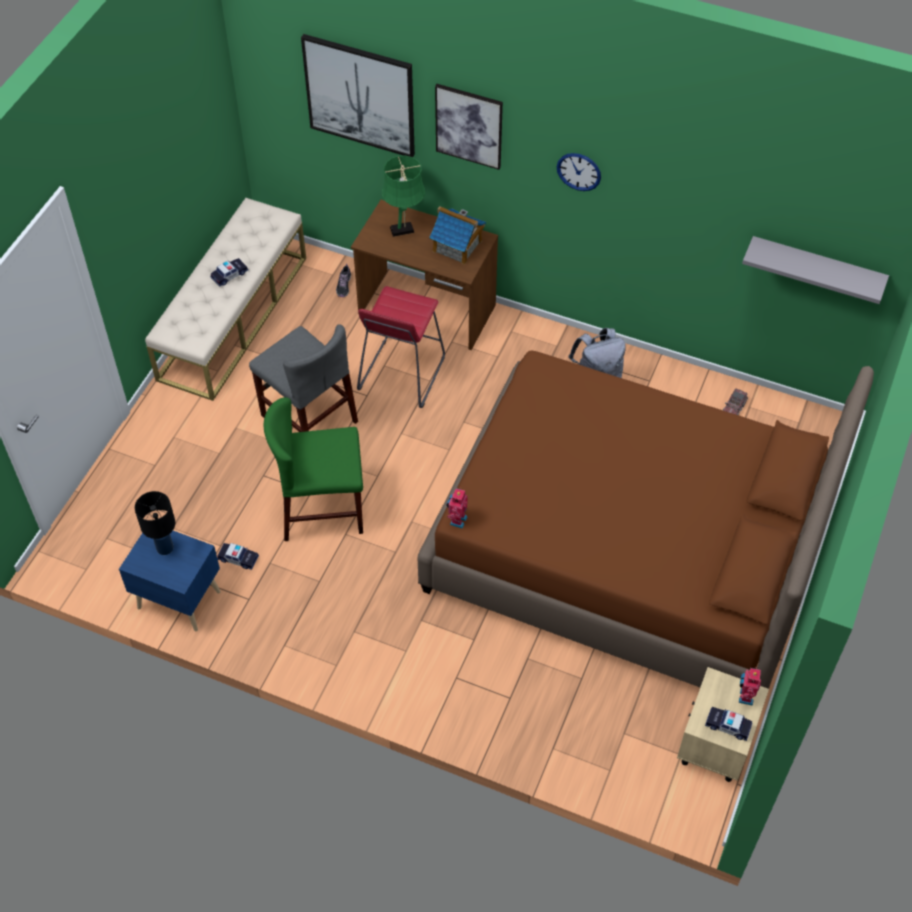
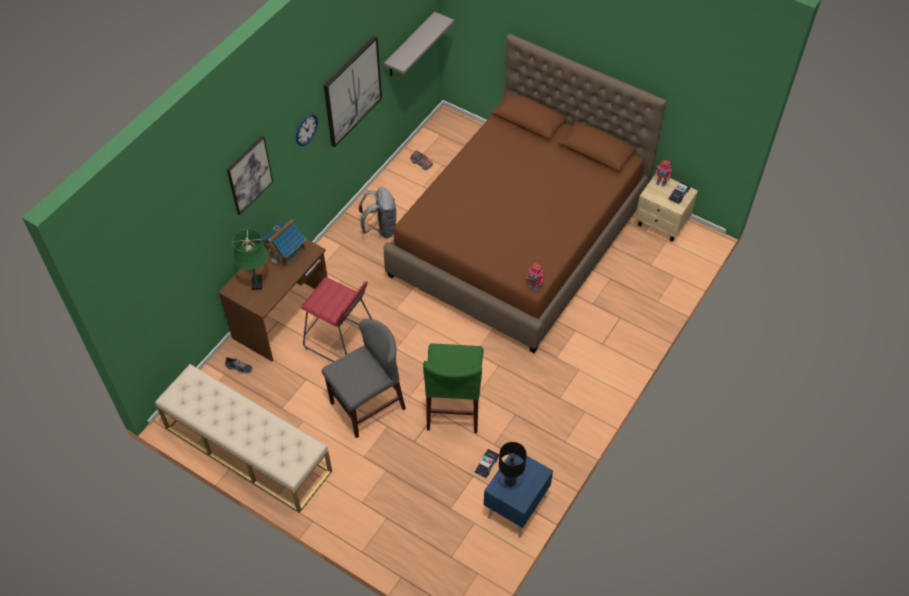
camera: 80 degrees left, 0 degrees up
(229, 275) = (243, 418): toy car -> none
(360, 95) = (188, 236): picture -> picture (352, 91)

